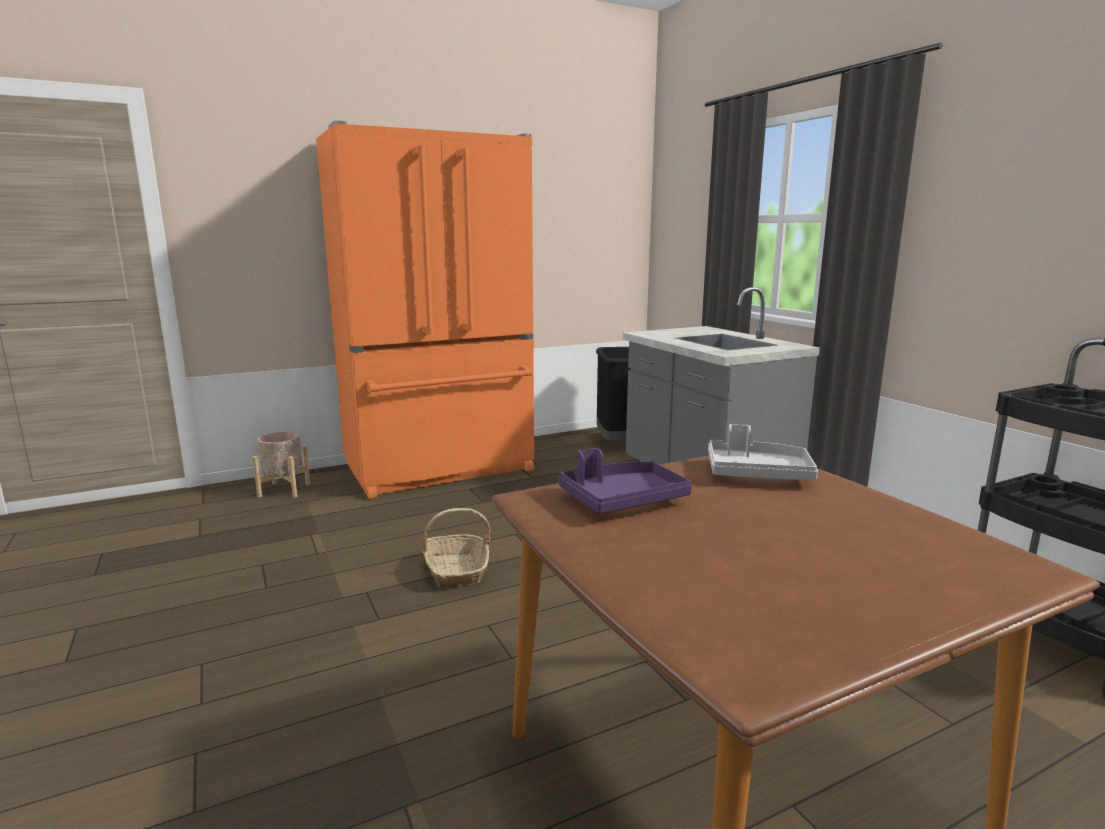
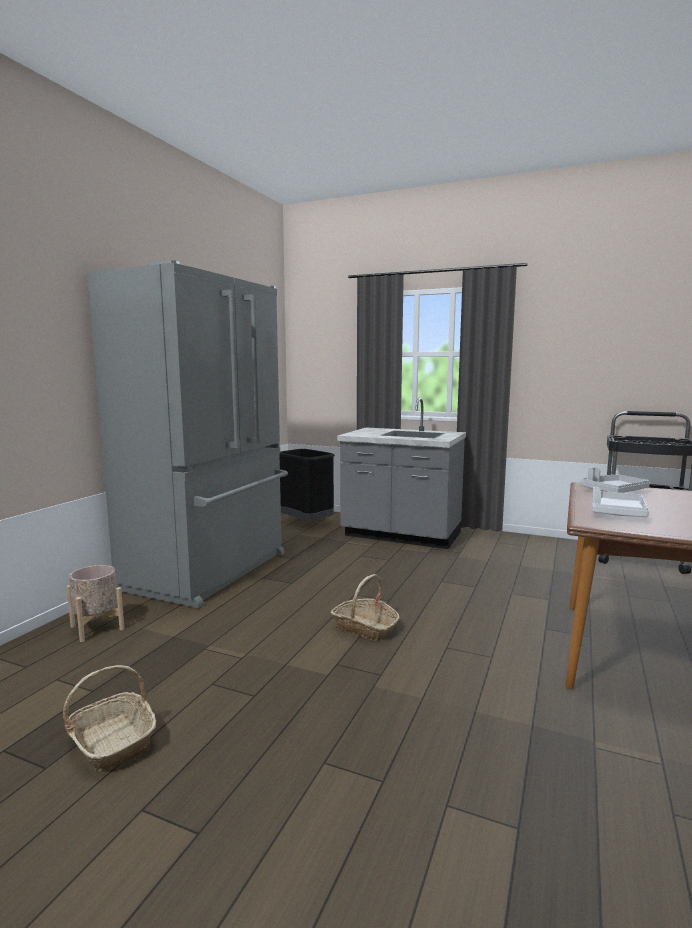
camera: 40 degrees left, 5 degrees down
(145, 576) = (112, 741): none -> basket
(441, 468) = (211, 571): orange fridge -> grey fridge
(622, 500) = (617, 513): purple tray -> white tray

